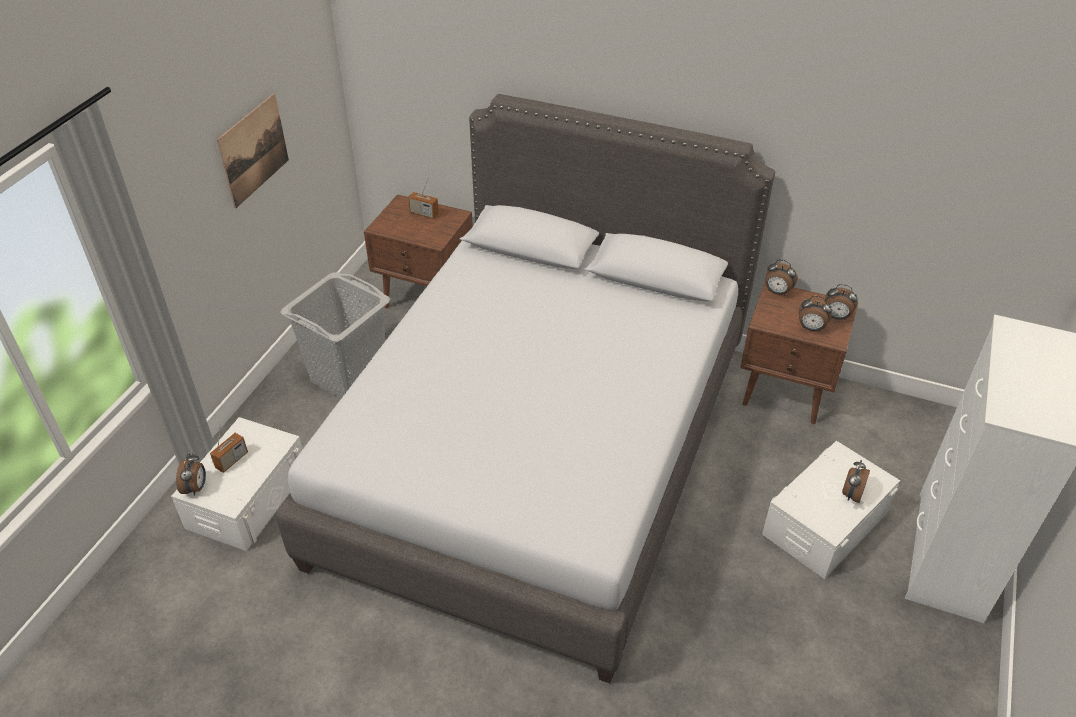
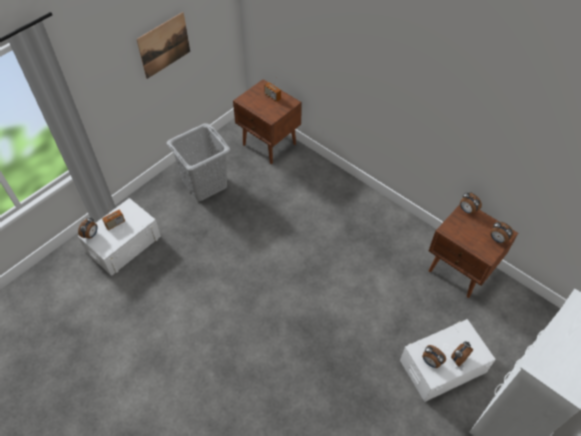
camera: 20 degrees right, 10 degrees up
(537, 451) = (290, 264): grey bed -> none
(811, 328) = (476, 243): alarm clock -> alarm clock (430, 362)

